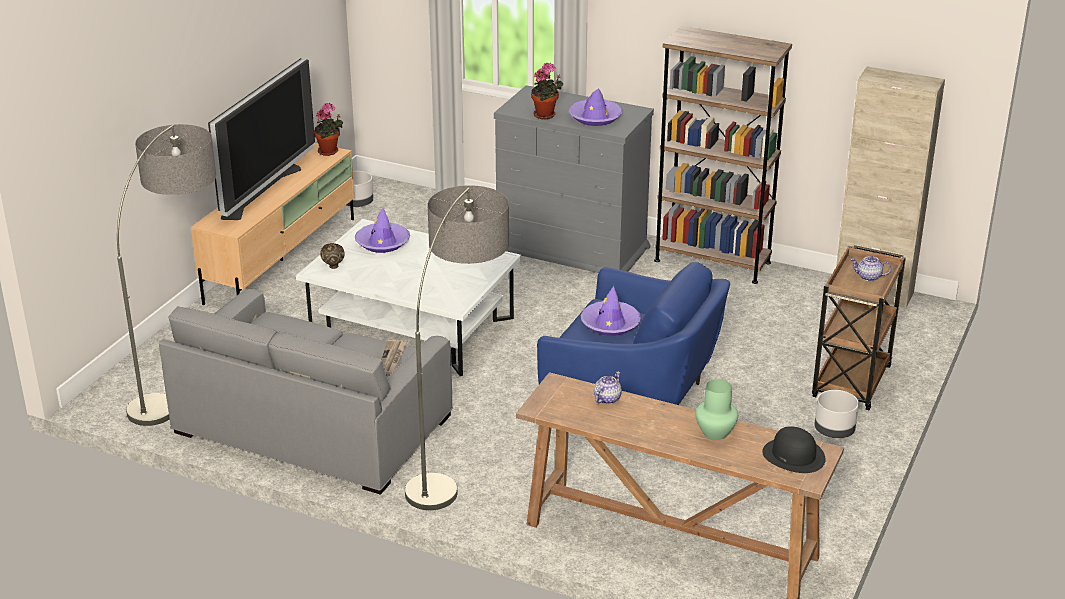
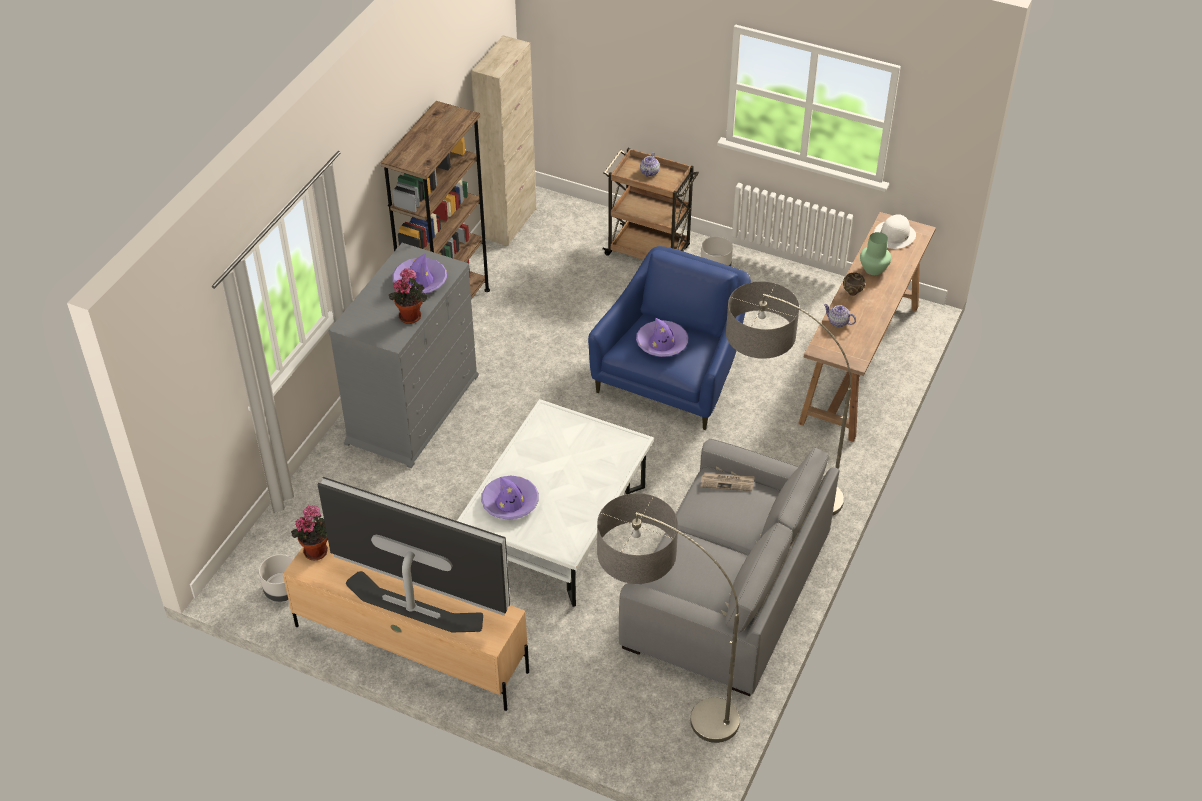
camera: 90 degrees left, 15 degrees up
(333, 266) = (558, 538): brown bowl -> brown bowl (852, 293)
(794, 455) = (894, 235): black hat -> white hat

